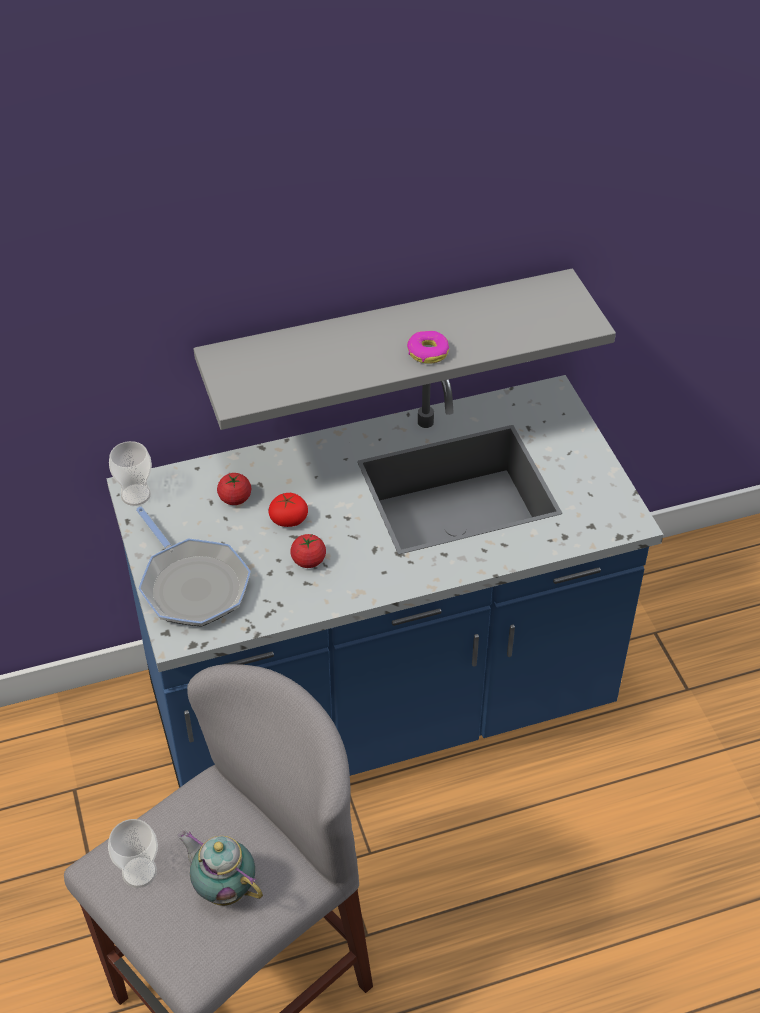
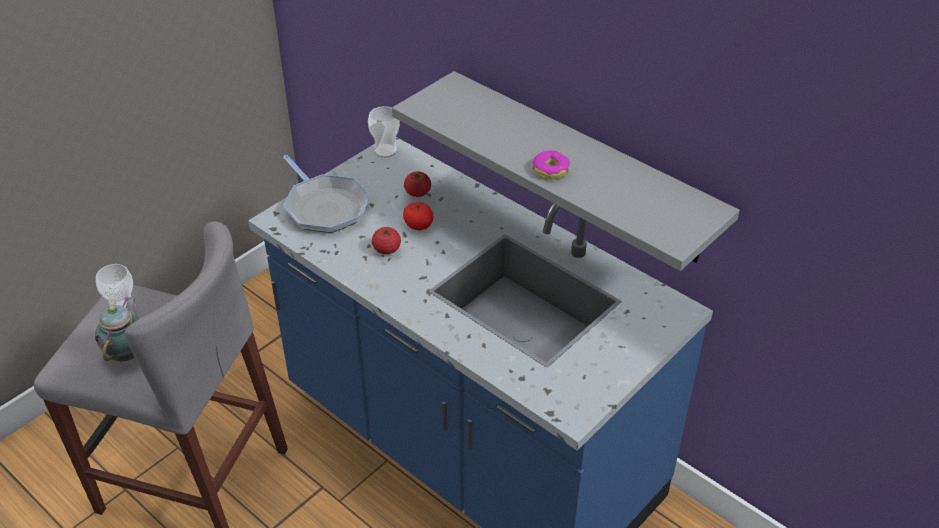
camera: 60 degrees right, 5 degrees down
(192, 585) = (324, 207): frying pan -> frying pan turned 60 degrees counterclockwise

